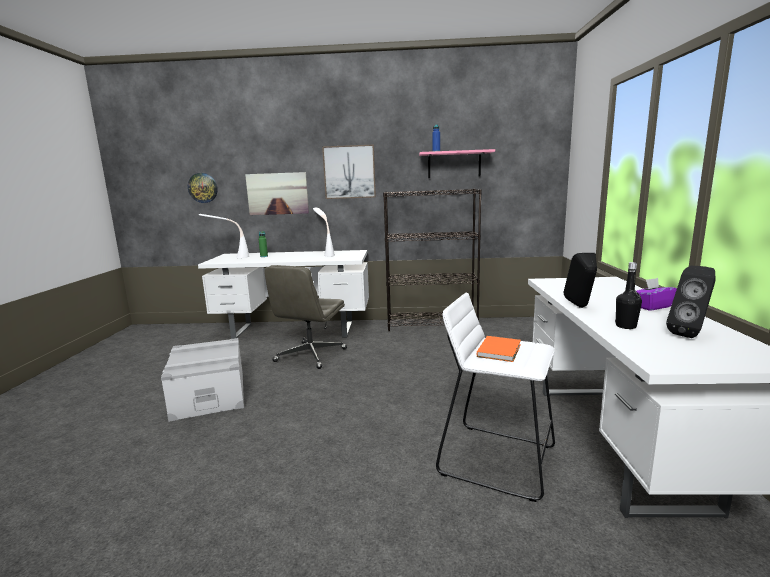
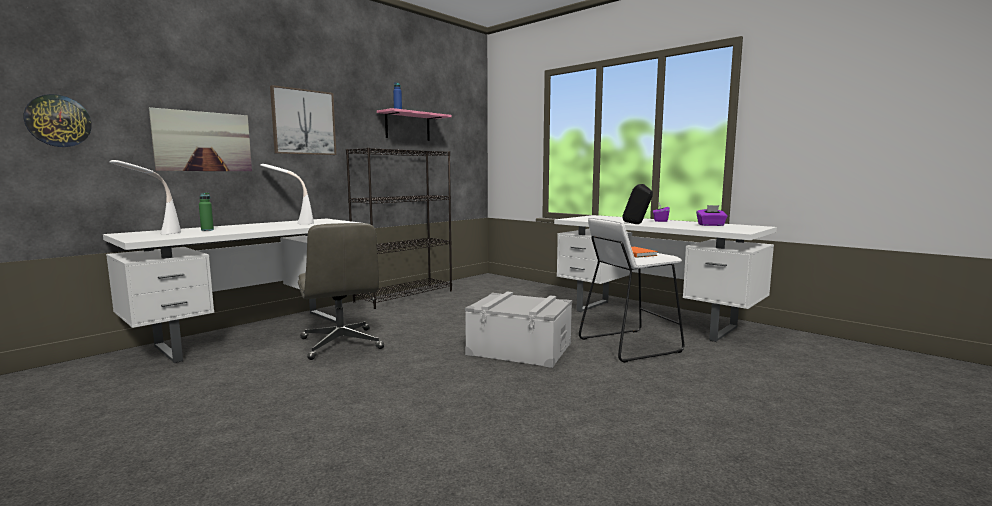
camera: 50 degrees left, 5 degrees down
(209, 395) = (307, 405): grey storage box -> grey storage box (520, 348)
(626, 326) = (683, 226): black bottle -> none
(690, 334) = (711, 225): black speaker -> purple tissue box

